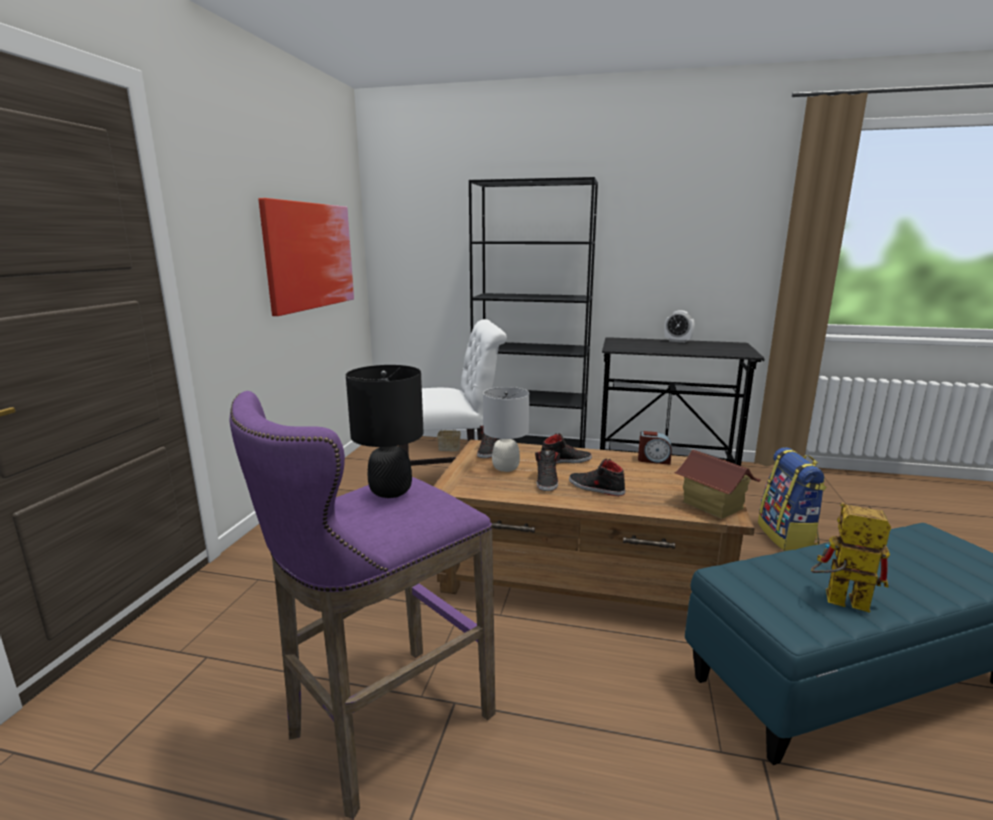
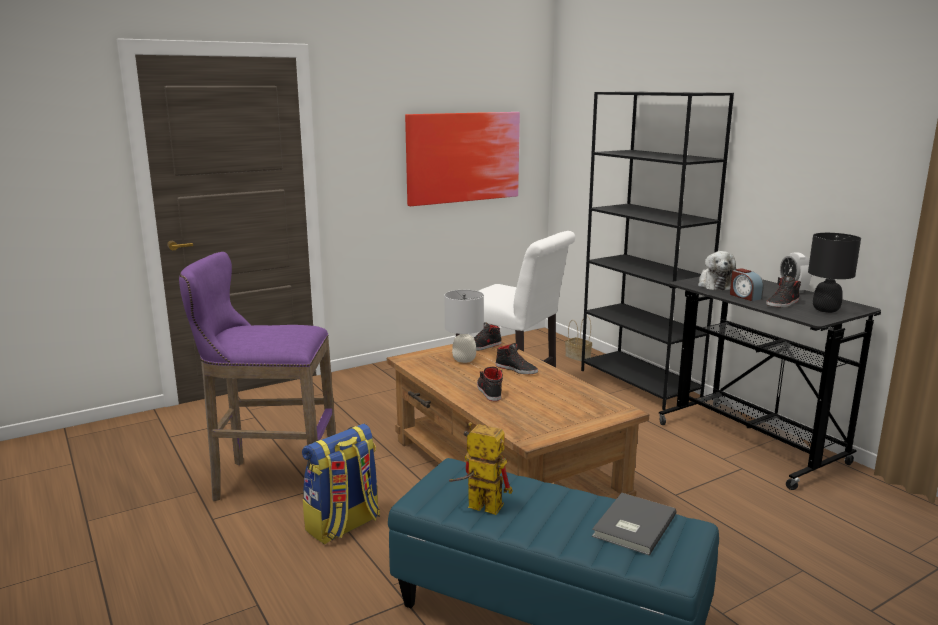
camera: 45 degrees right, 0 degrees up
(392, 492) = (280, 329): black table lamp -> black table lamp (827, 310)
(547, 481) = (469, 376): black shoe -> black shoe (783, 304)
(632, 347) = (714, 285): none -> plush toy
(654, 460) = (584, 392): alarm clock -> alarm clock (744, 296)
(712, 505) = (536, 430): toy house -> none
(787, 537) = (745, 538): backpack -> backpack (343, 526)
(836, 601) = (477, 506): toy robot -> toy robot turned 45 degrees counterclockwise
(919, 551) = (631, 526): none -> grey book

